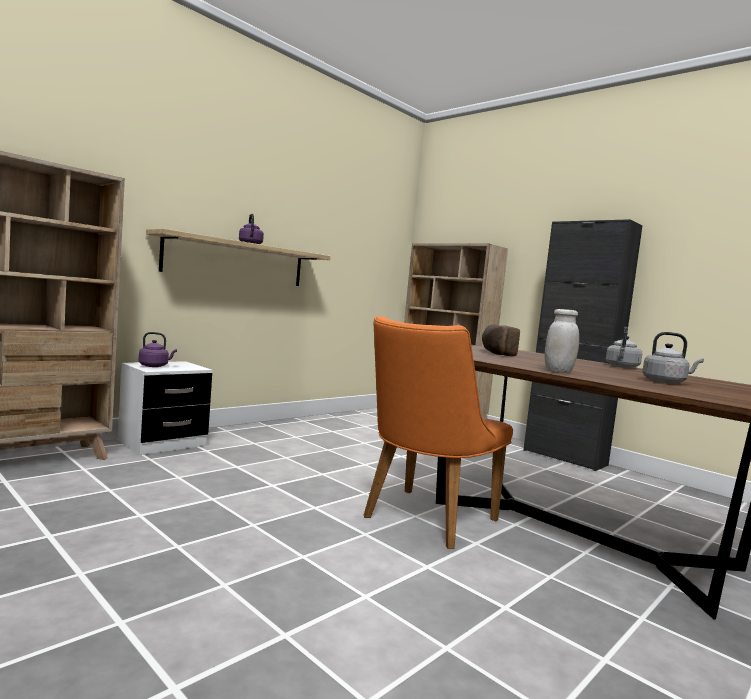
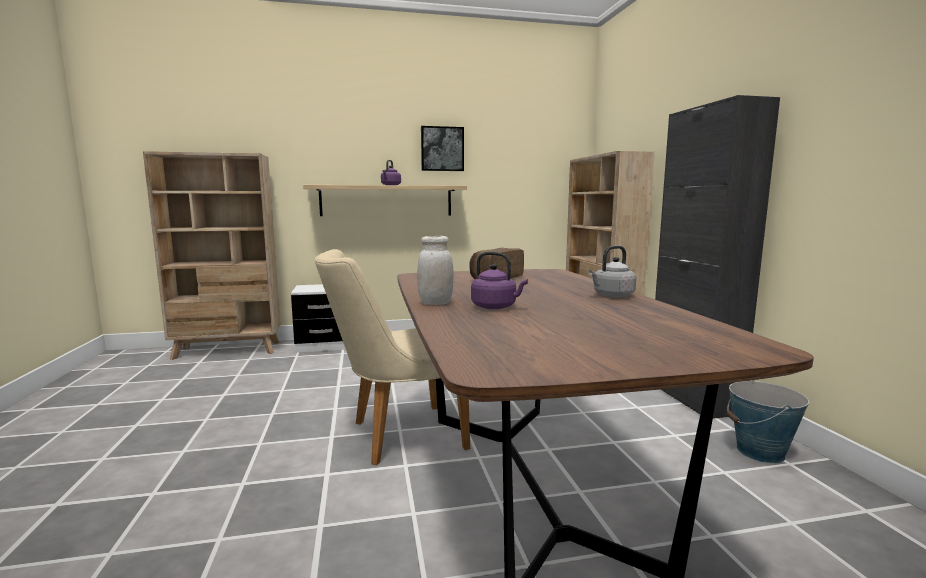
camera: 35 degrees right, 5 degrees up
(155, 366) = (310, 288): purple kettle -> purple kettle (496, 307)
(296, 211) = (442, 149): none -> picture
(422, 521) = (396, 435): orange chair -> beige chair
(652, 487) = (760, 452): none -> bucket
(666, 382) = (542, 319): grey kettle -> none

